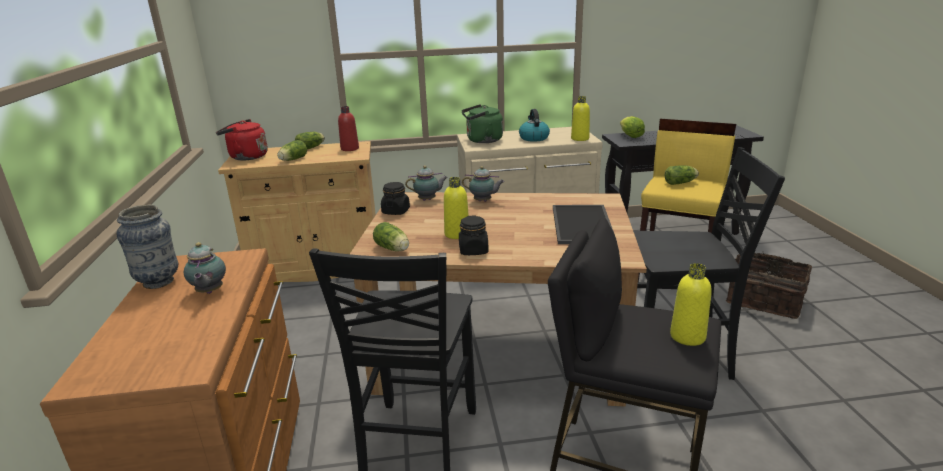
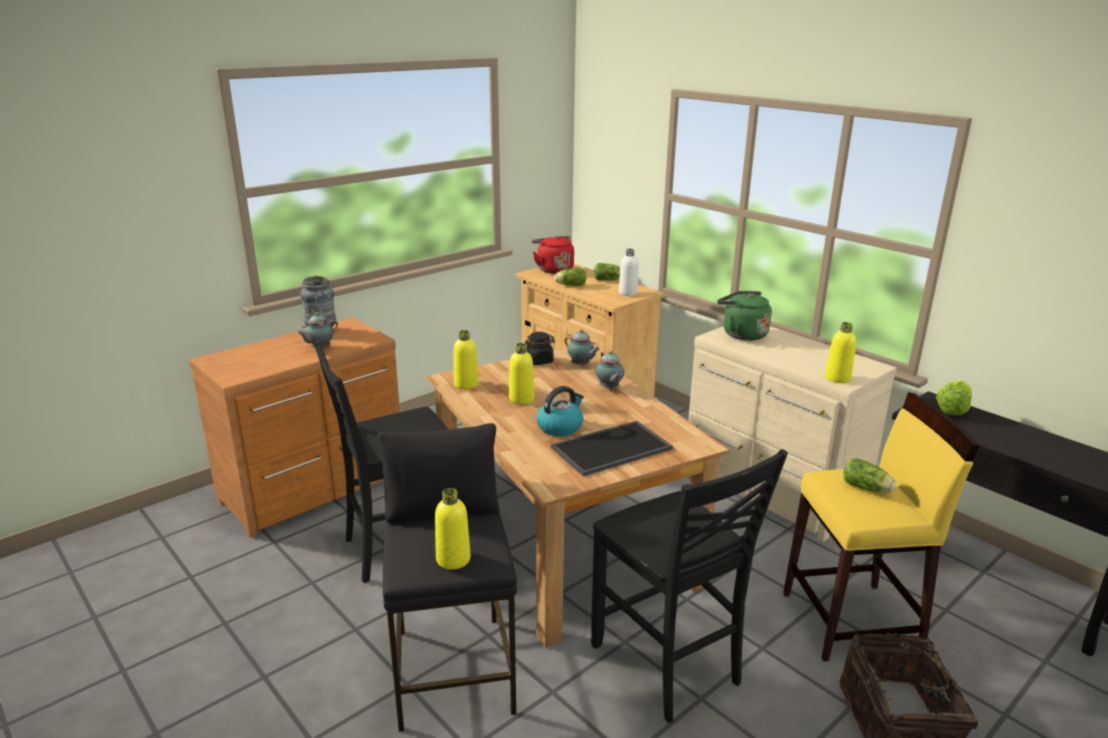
camera: 55 degrees right, 0 degrees up
(350, 149) = (628, 293): red bottle -> white bottle
(393, 249) = (466, 384): lettuce -> yellow bottle
(473, 250) = (496, 415): black jar -> none
(533, 138) = (795, 354): kettle -> kettle (560, 427)

